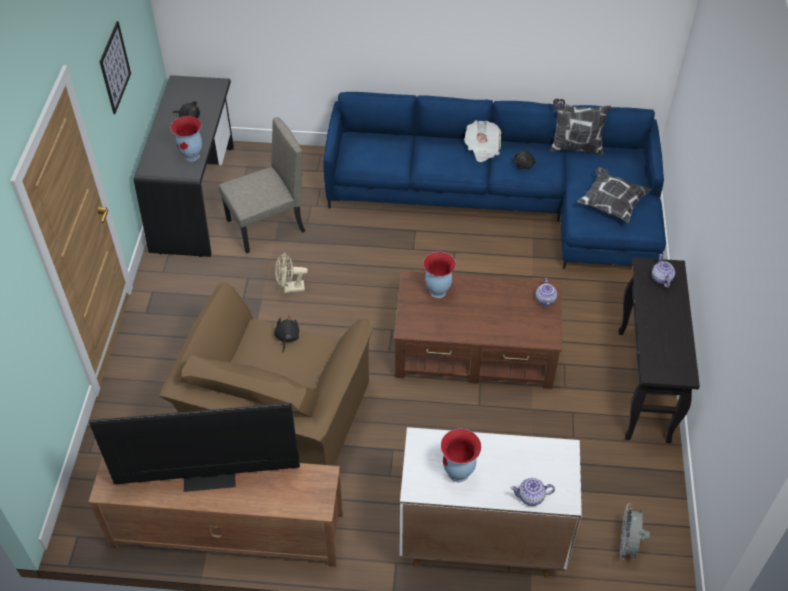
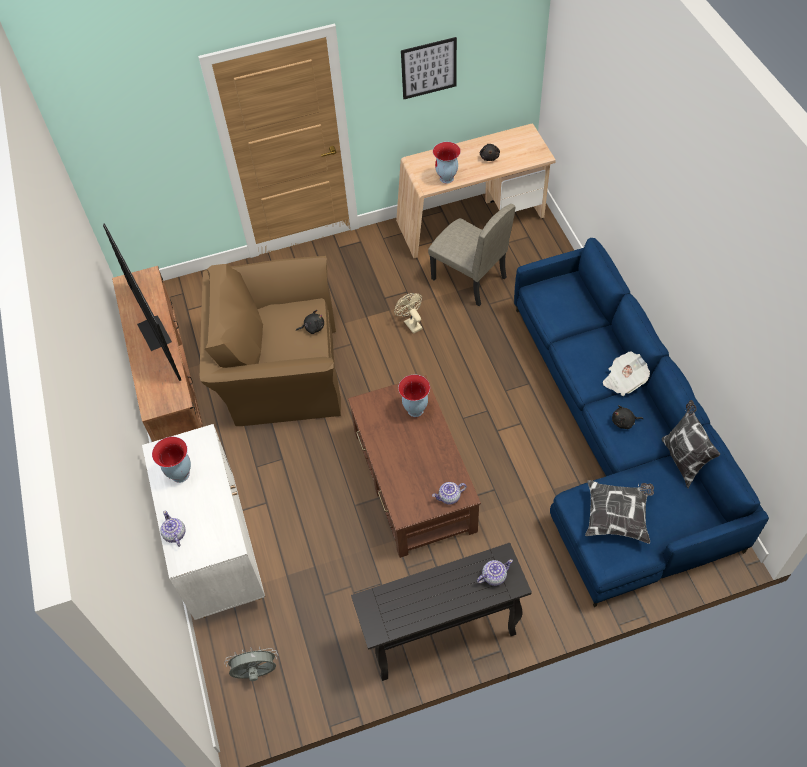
camera: 70 degrees right, 5 degrees up
(196, 198) = (472, 222): black desk -> beige desk

